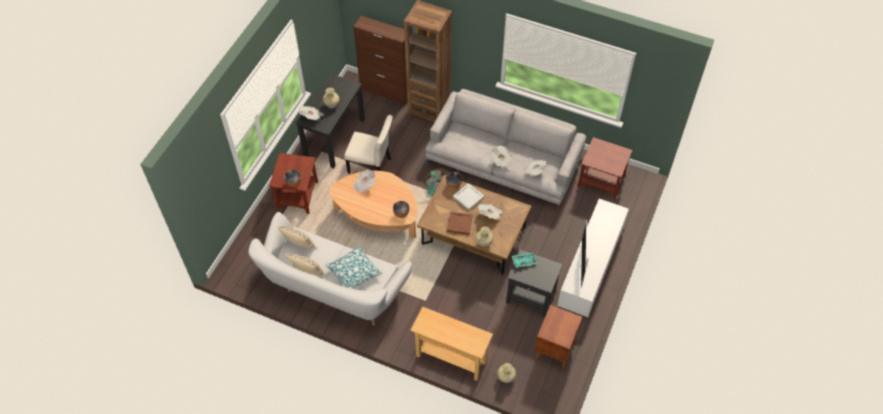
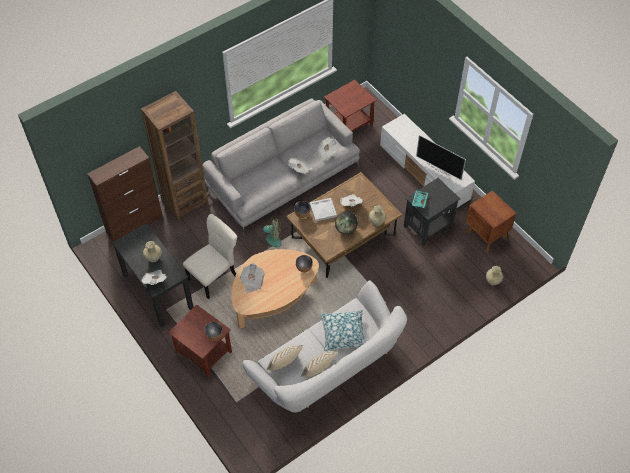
camera: 60 degrees left, 0 degrees up
(451, 359) = (453, 311): beige console table -> none
(460, 223) = (345, 229): brown tray -> globe

